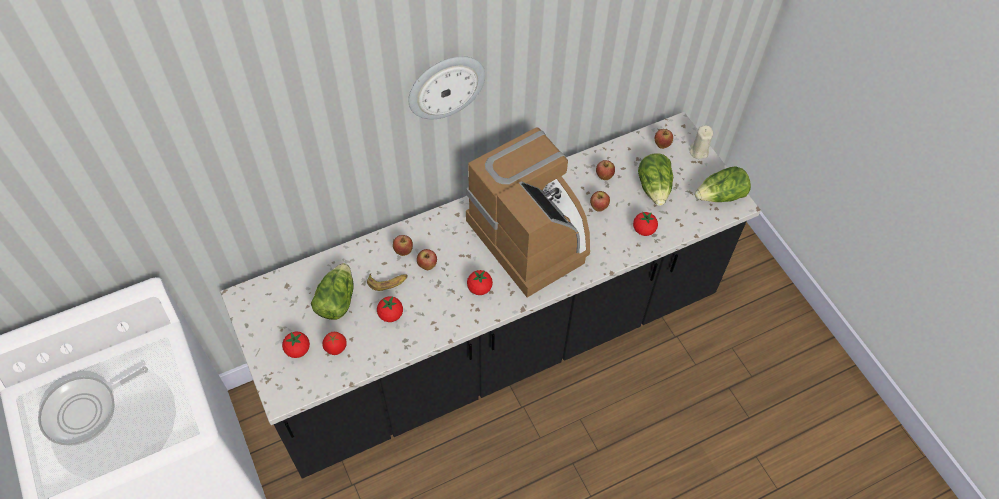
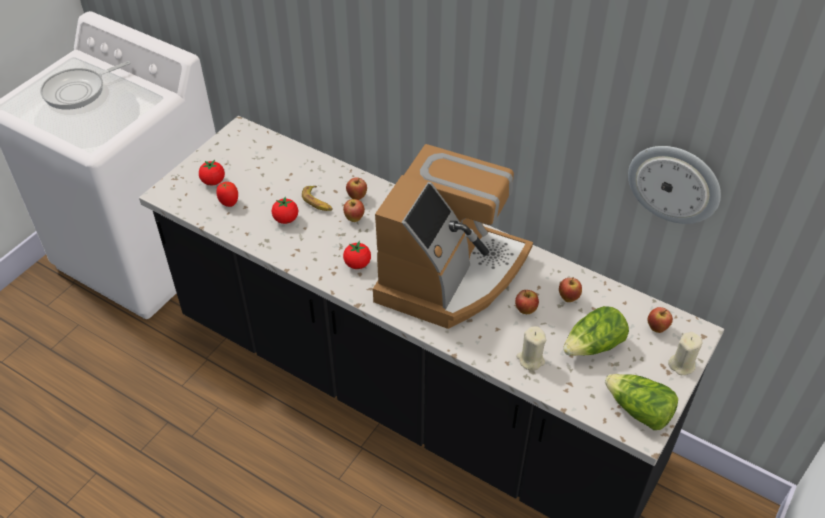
camera: 60 degrees right, 10 degrees down
(85, 411) = (78, 91): frying pan -> frying pan turned 60 degrees counterclockwise
(336, 300) = (276, 180): lettuce -> none
(445, 86) = (450, 56): wall clock -> wall clock (674, 183)
(643, 230) = (530, 359): tomato -> beige candle

